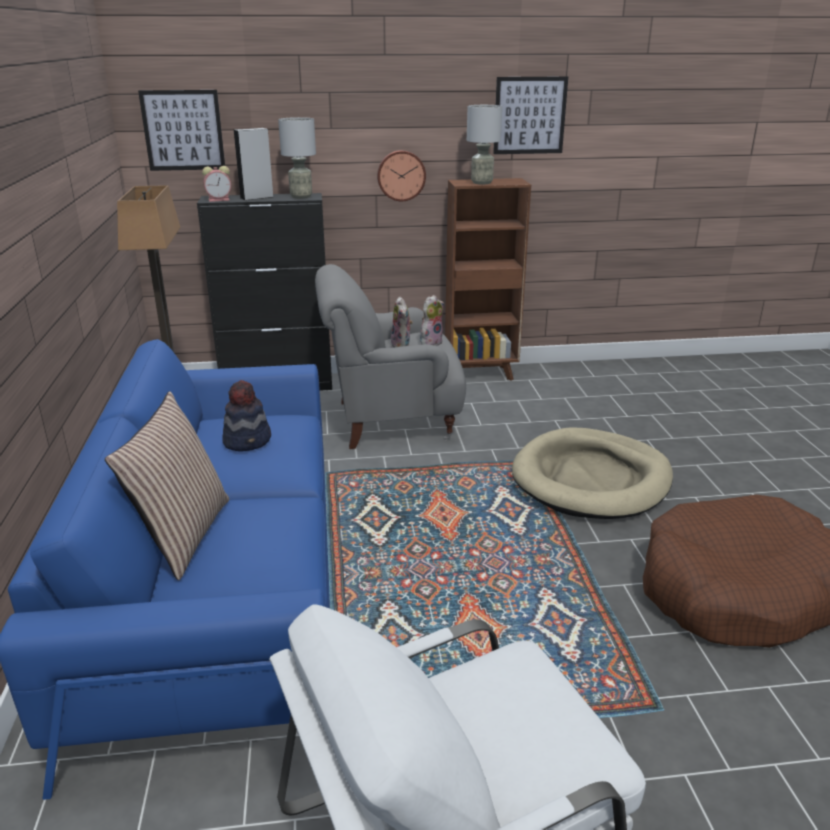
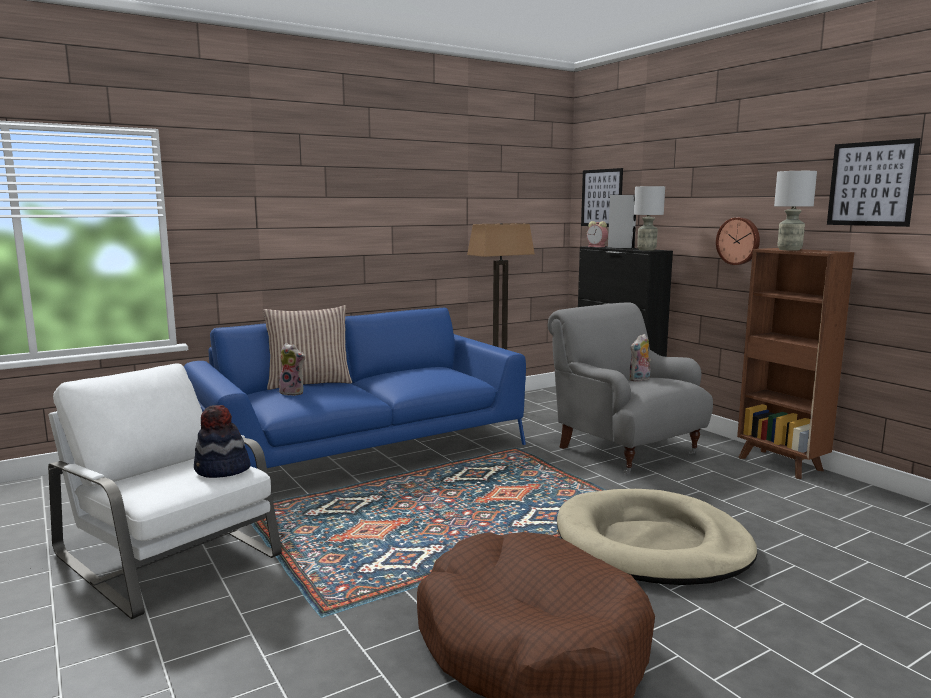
camera: 65 degrees right, 15 degrees down
(248, 441) = (420, 373): hat -> hat (222, 470)
(431, 342) = (657, 383): plush toy -> plush toy (293, 392)

